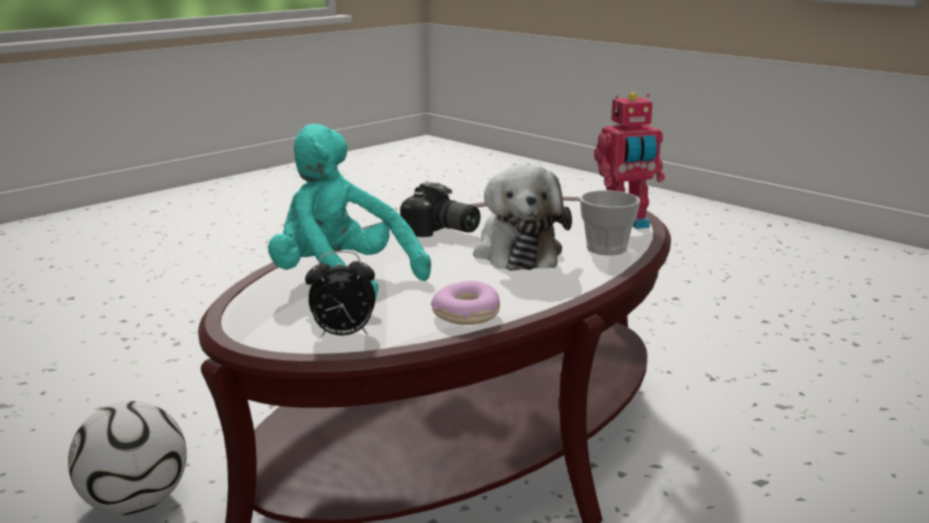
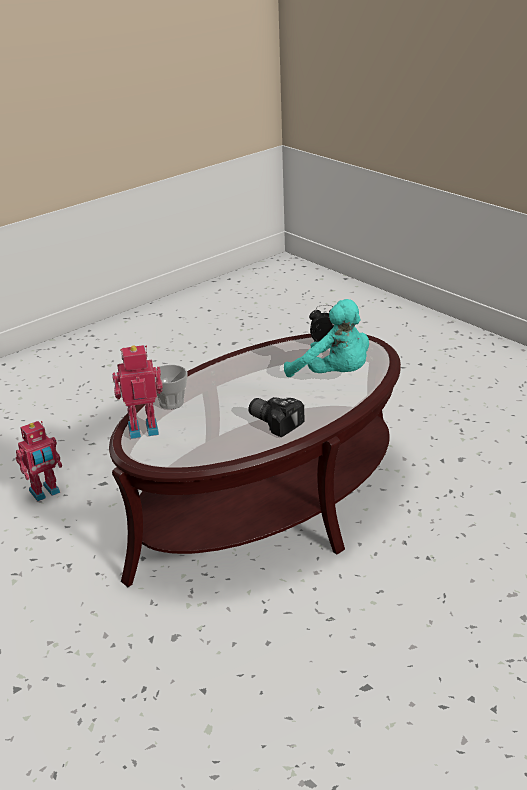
camera: 175 degrees left, 10 degrees up
(135, 503) = (451, 474): football -> none
(467, 315) = (267, 353): donut -> none
(517, 252) = (229, 400): plush toy -> none
(845, 465) = (45, 492): none -> toy robot

